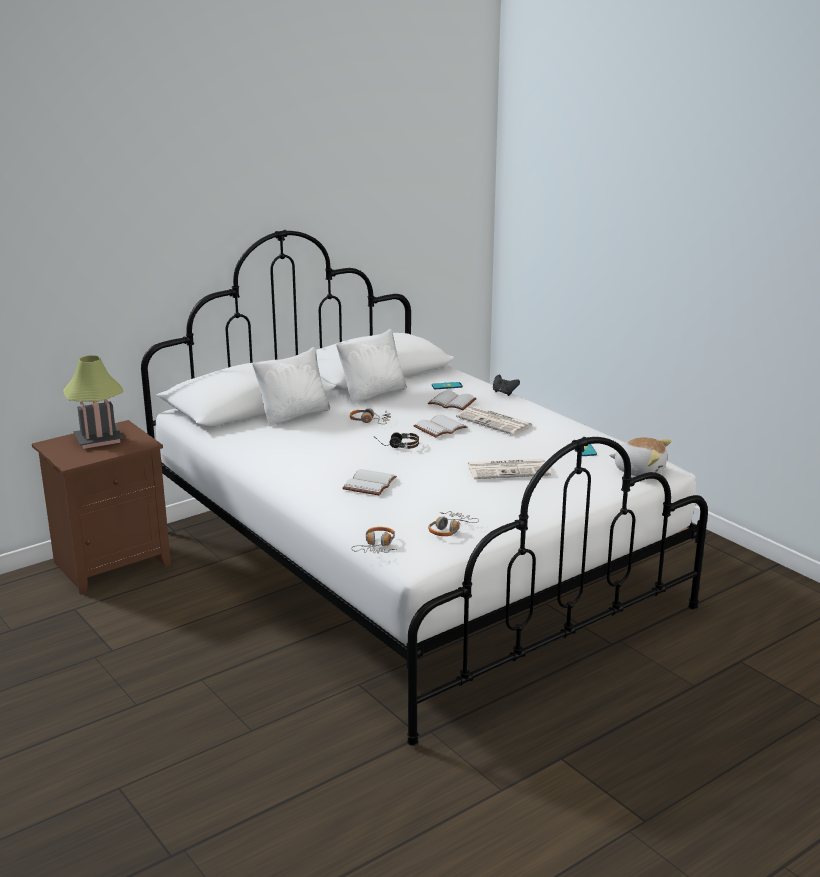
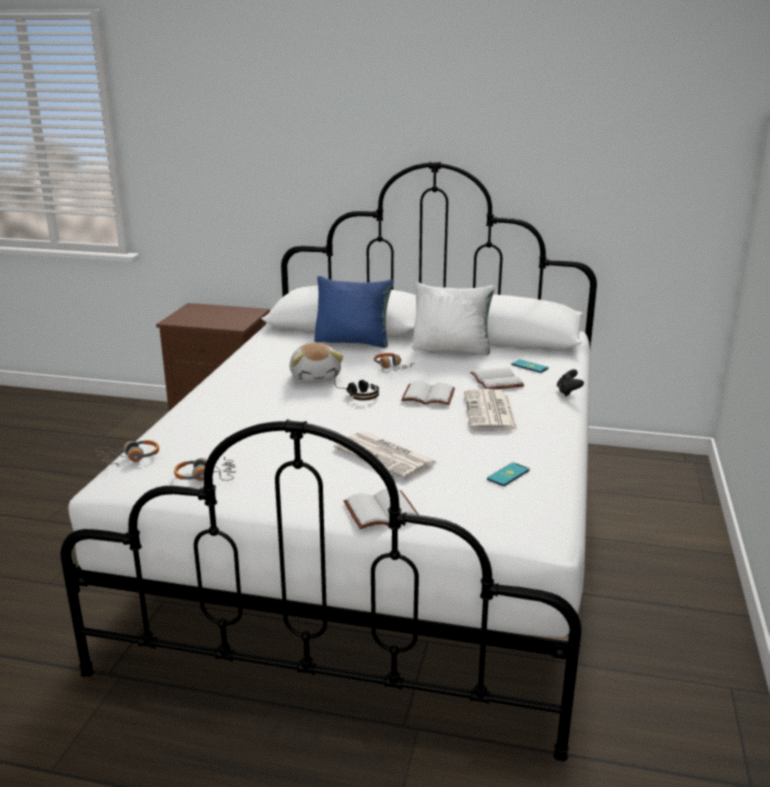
camera: 50 degrees right, 0 degrees up
(99, 440) = (221, 314): table lamp -> none
(294, 415) = (353, 341): white pillow -> blue pillow
(370, 485) = (257, 412): white book -> white book (380, 512)
(639, 471) = (506, 524): plush toy -> plush toy (316, 377)

